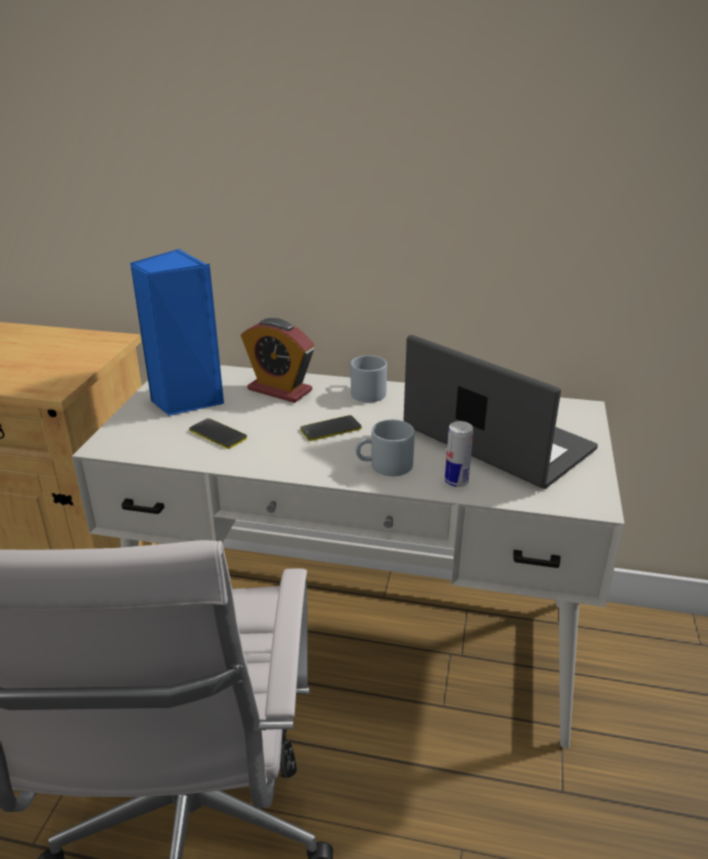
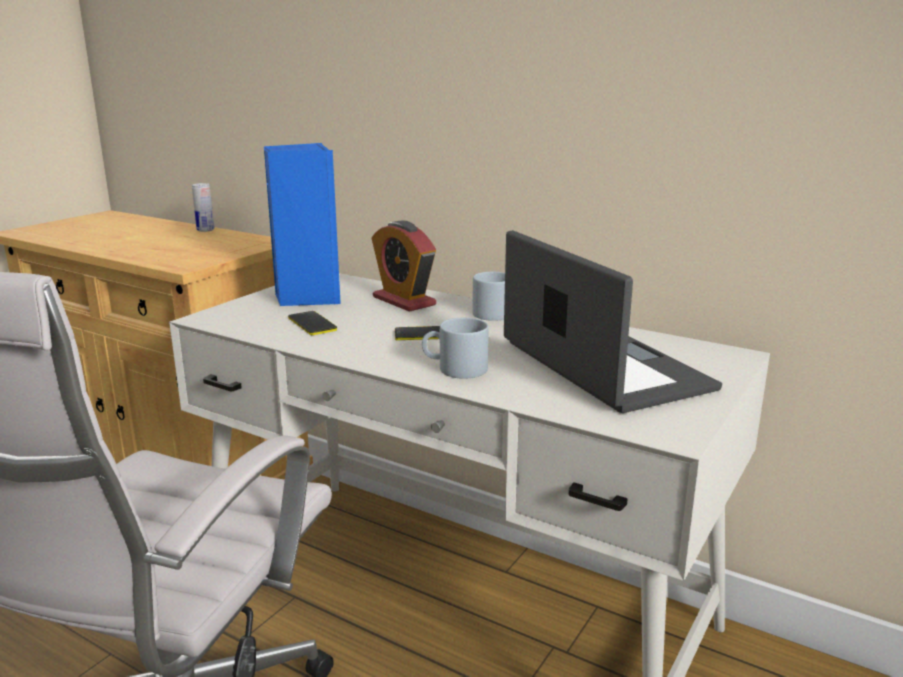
camera: 20 degrees right, 10 degrees down
(456, 481) = (522, 392): can -> can (205, 230)

